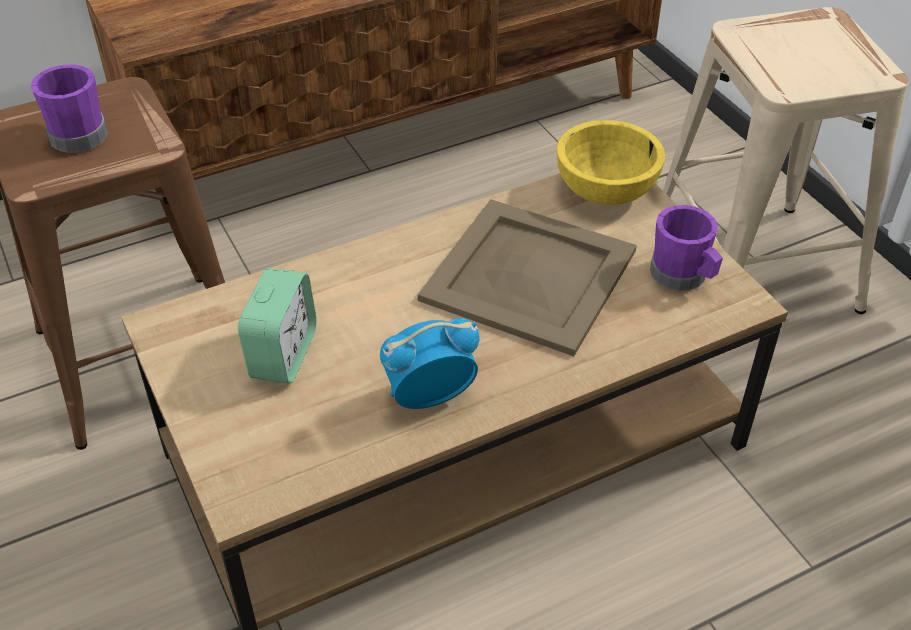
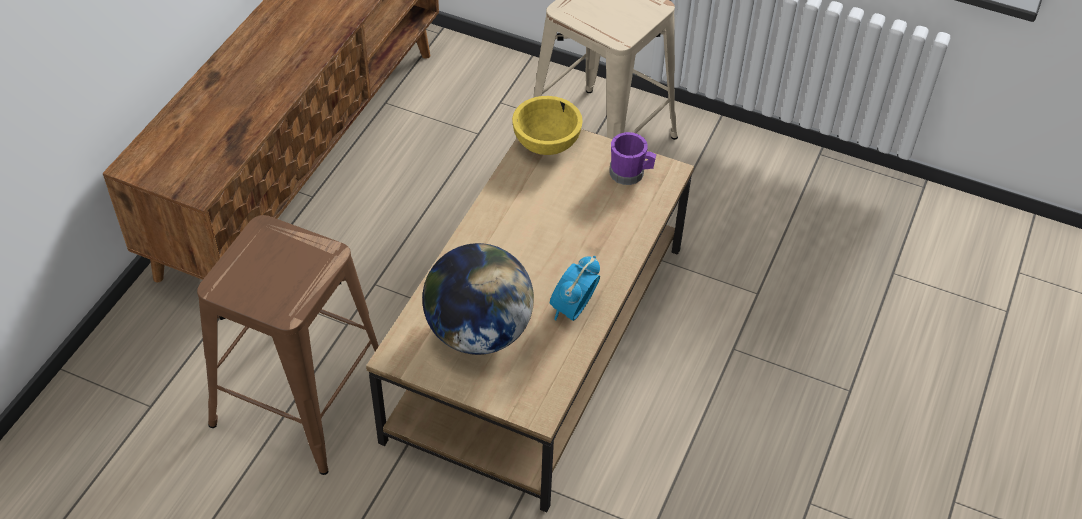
camera: 40 degrees left, 5 degrees up
(75, 133) = (271, 271): purple mug -> none
(283, 354) = (478, 332): alarm clock -> globe
(528, 274) = (555, 215): beige tray -> none

